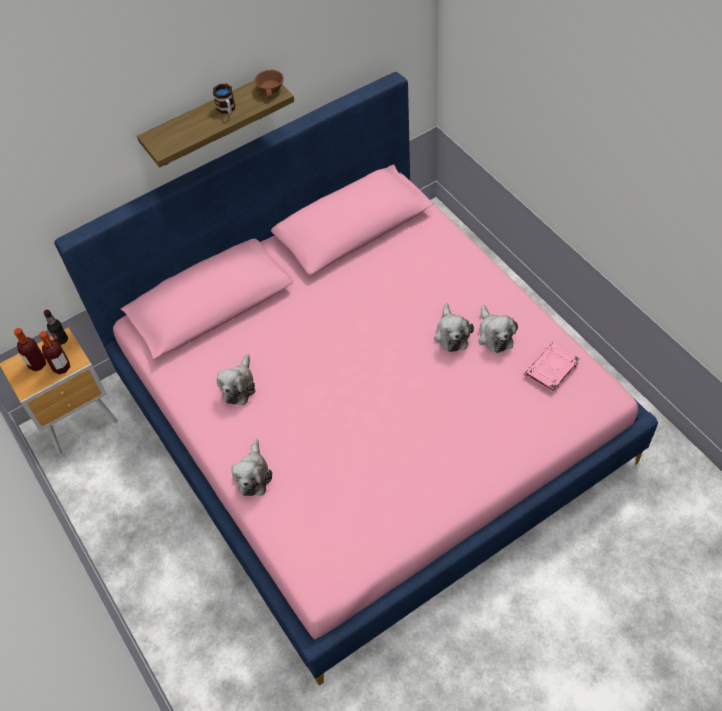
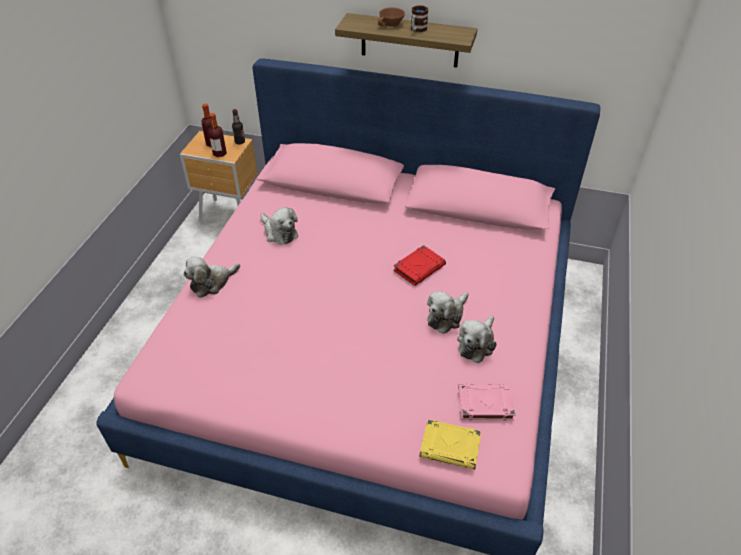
camera: 45 degrees right, 10 degrees down
(239, 386) = (279, 232): plush toy -> plush toy turned 105 degrees counterclockwise
(271, 89) = (462, 35): brown cup -> brown cup (391, 24)
(384, 315) = (419, 268): none -> red book
(569, 416) = (451, 447): none -> yellow book

